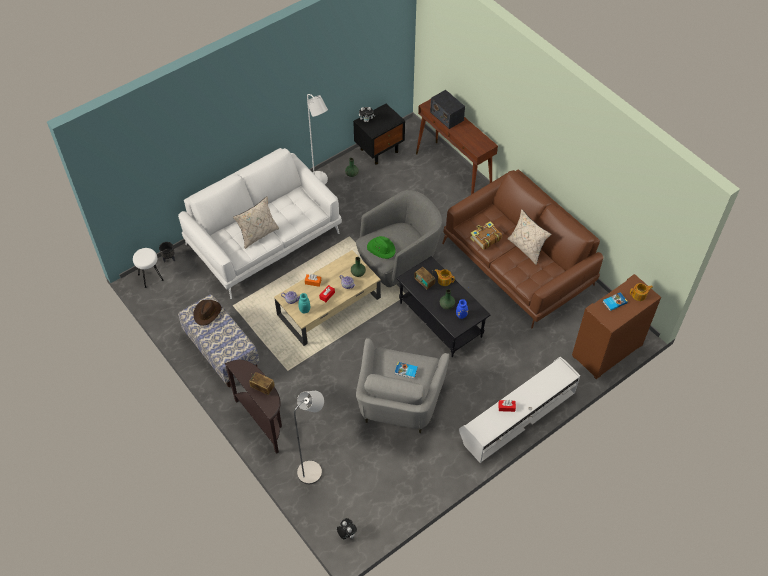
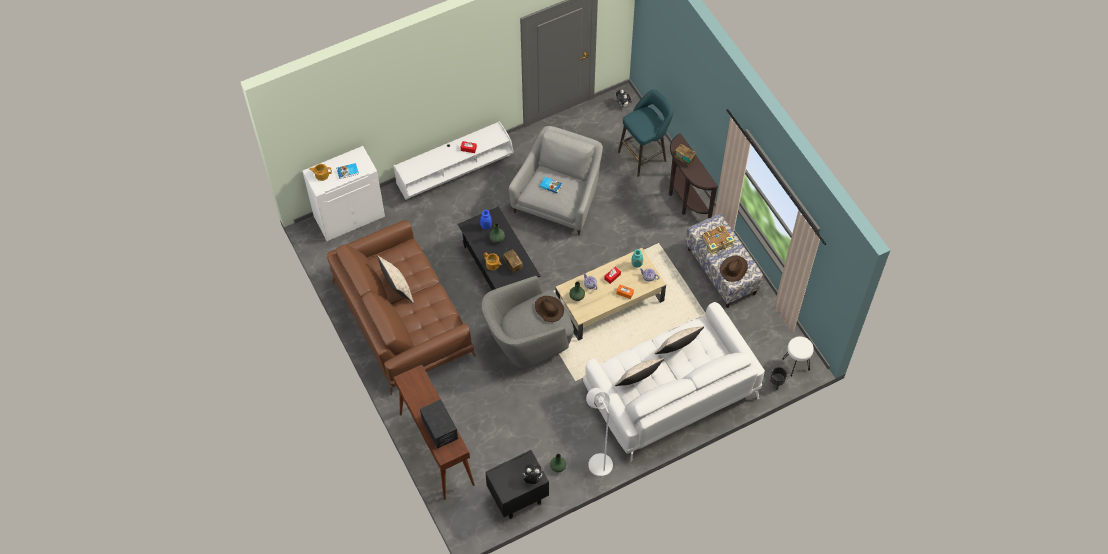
camera: 170 degrees left, 5 degrees up
(291, 204) = (638, 381): none -> beige pillow
(313, 469) = (644, 155): grey floor lamp -> turquoise stool
(381, 248) = (548, 309): green hat -> brown hat
(485, 238) = (436, 306): book -> book (717, 242)
(607, 351) = (349, 216): brown cabinet -> white cabinet

